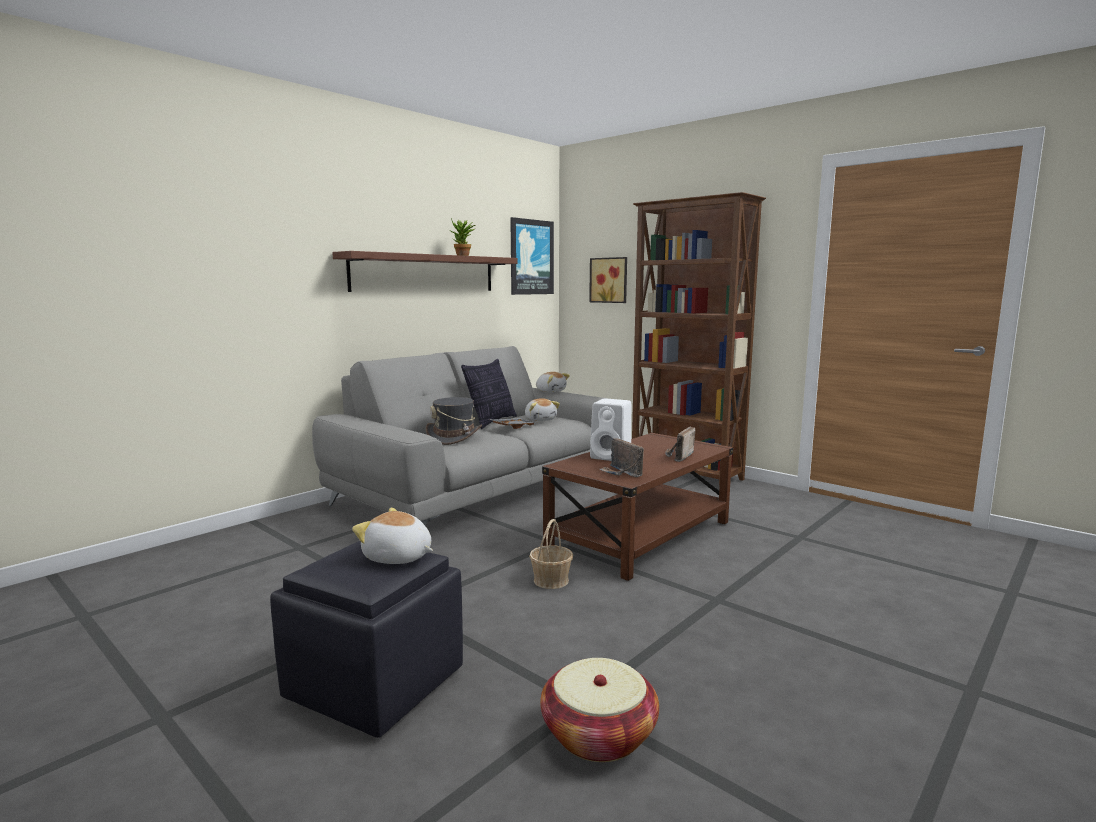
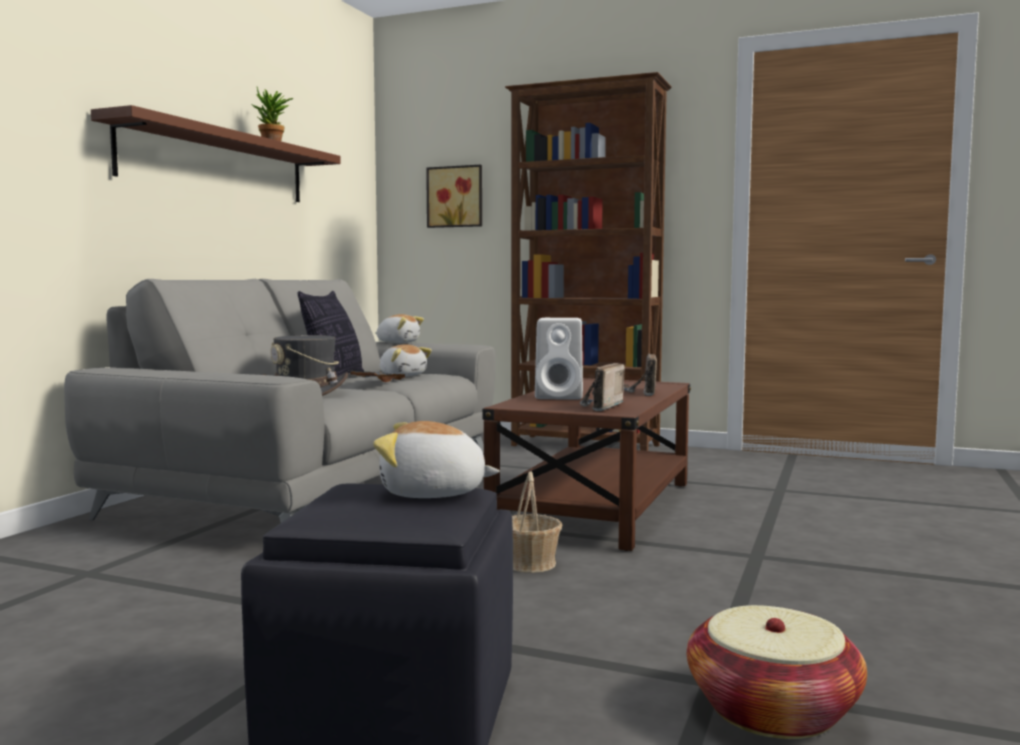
camera: 20 degrees left, 5 degrees down
(531, 257) = (345, 162): picture -> none
(621, 473) = (598, 406): radio -> radio turned 75 degrees clockwise

